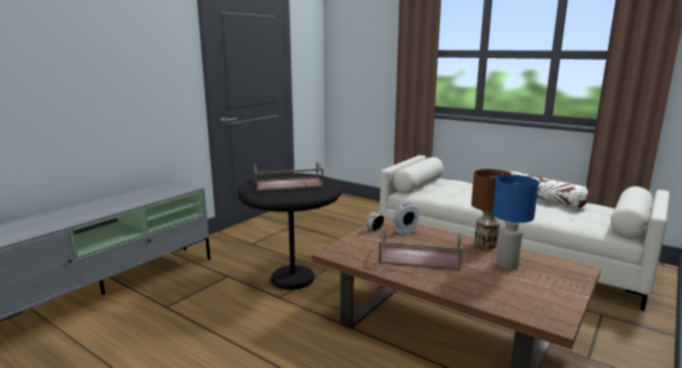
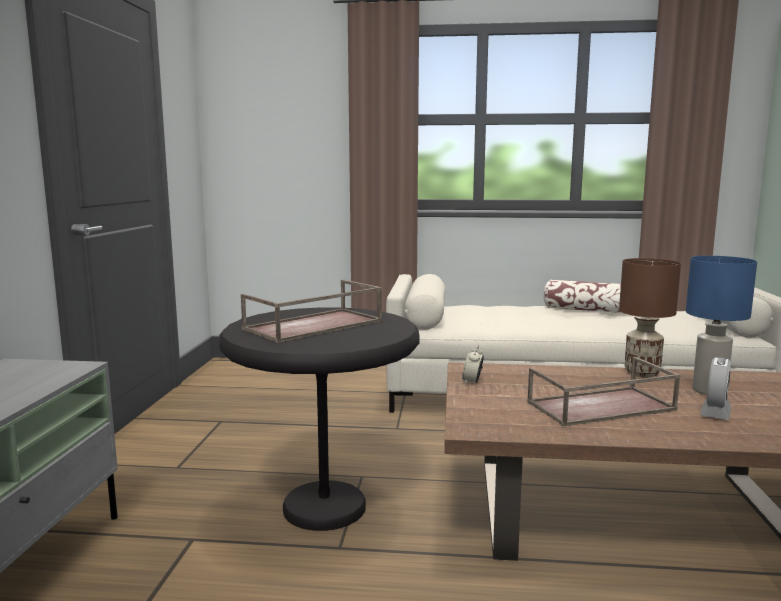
camera: 30 degrees left, 5 degrees down
(405, 231) = (519, 376): alarm clock -> alarm clock (715, 413)

